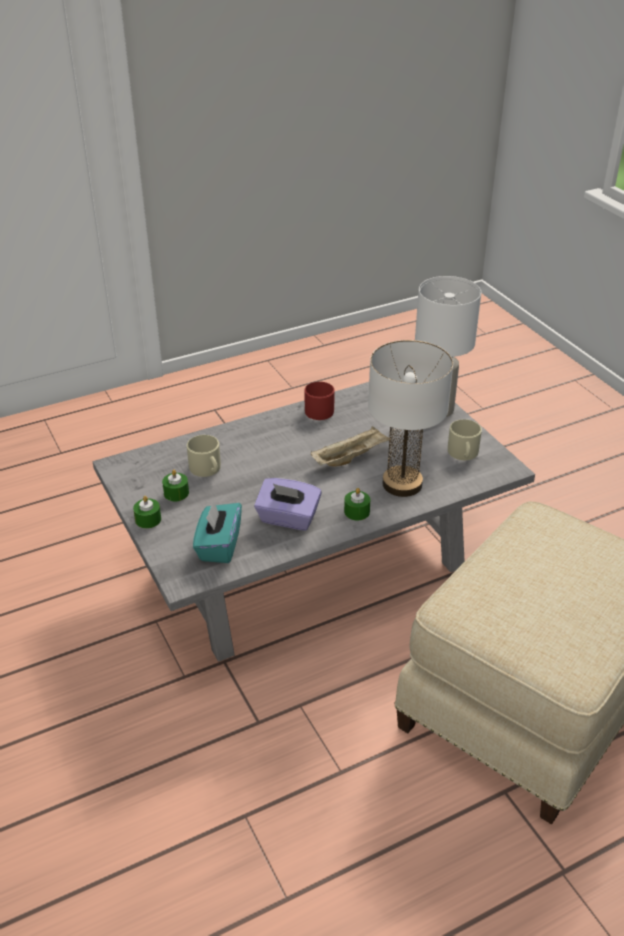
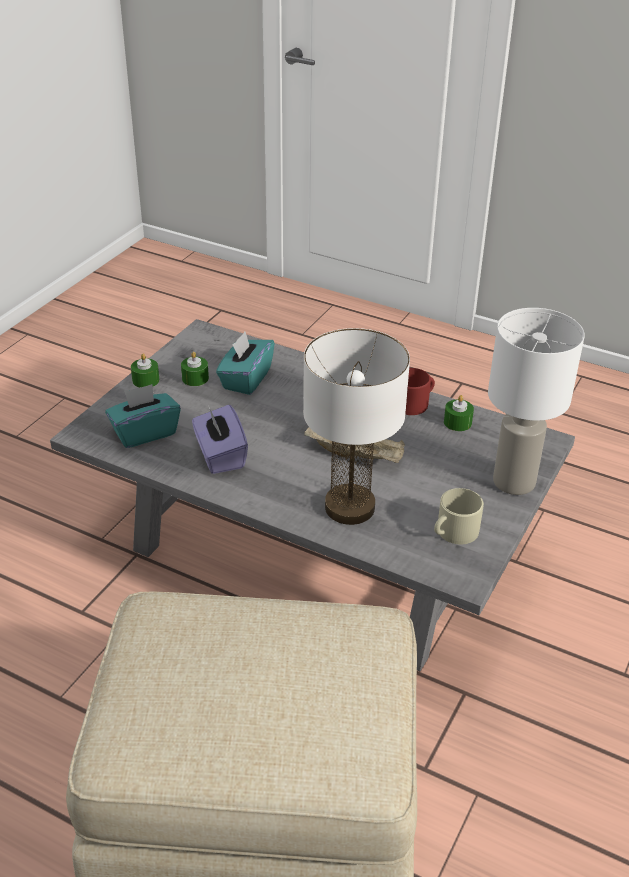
camera: 55 degrees right, 0 degrees up
(207, 469) = (246, 379): beige mug -> turquoise tissue box
(357, 512) = (272, 494): green candle -> green candle (457, 422)

